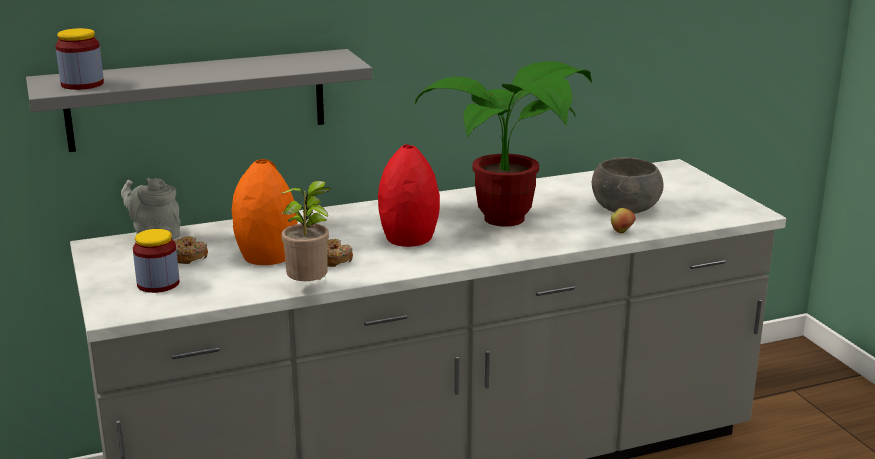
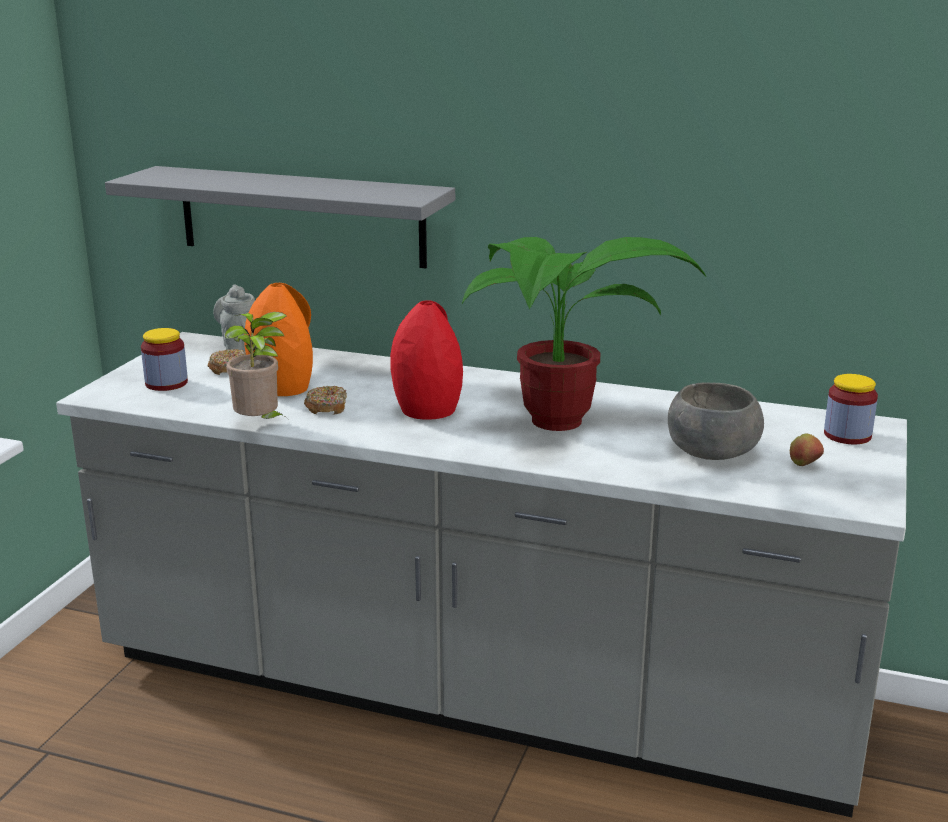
camera: 40 degrees right, 0 degrees up
(82, 84) = (167, 178): jar -> jar (847, 435)
(622, 232) = (652, 474): apple -> apple (804, 465)

